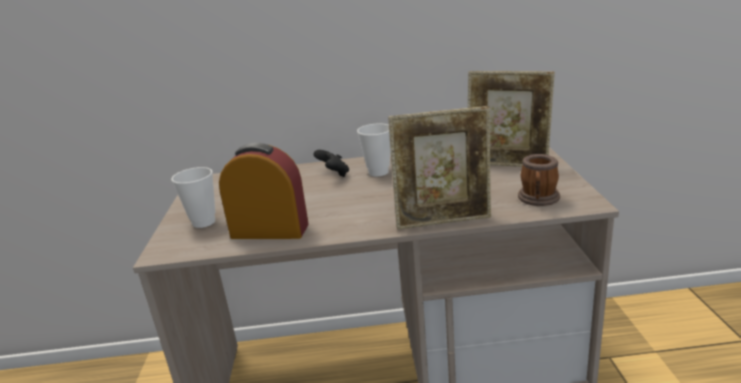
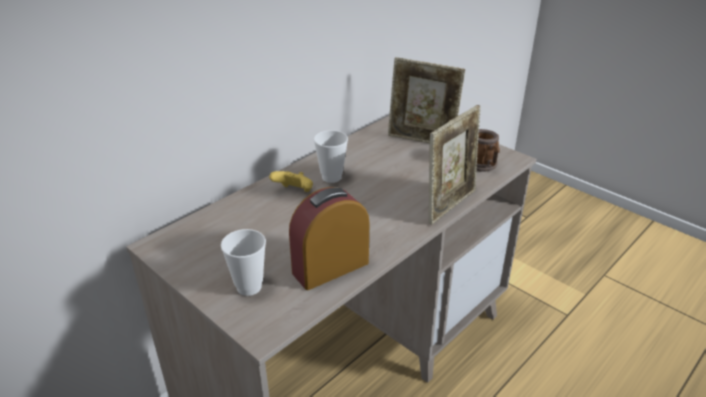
camera: 45 degrees left, 10 degrees up
(334, 174) = (294, 192): black game controller -> yellow game controller
(508, 164) = (421, 140): picture frame -> picture frame turned 45 degrees clockwise

